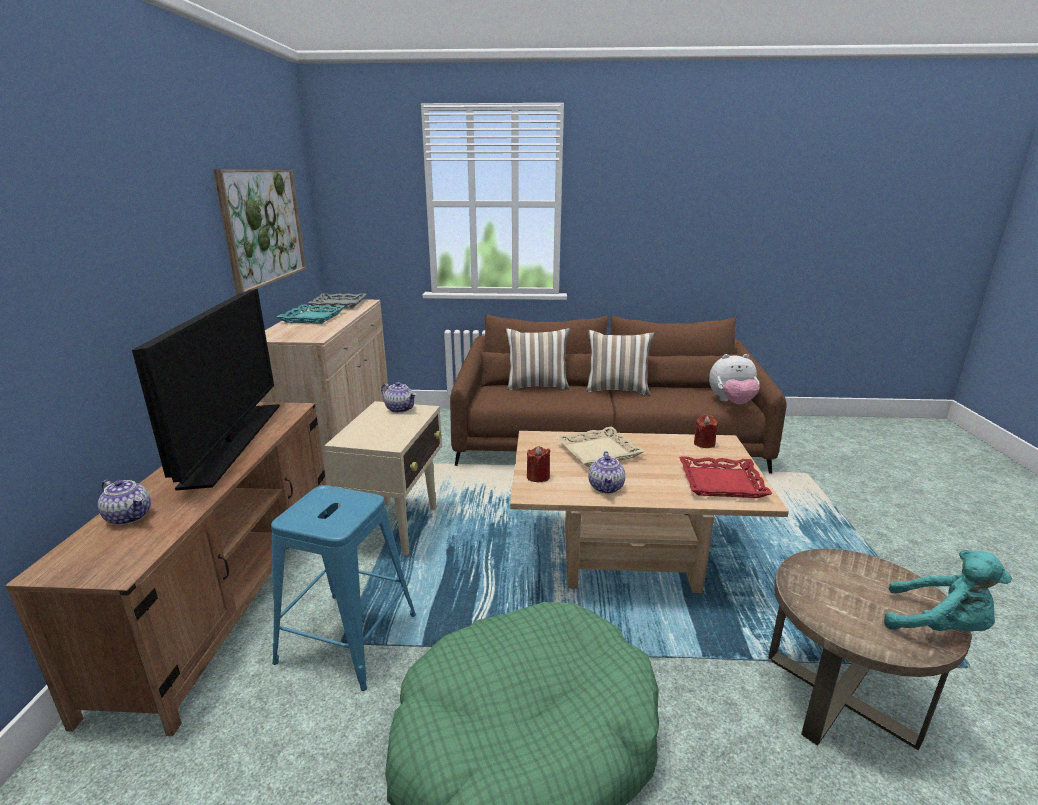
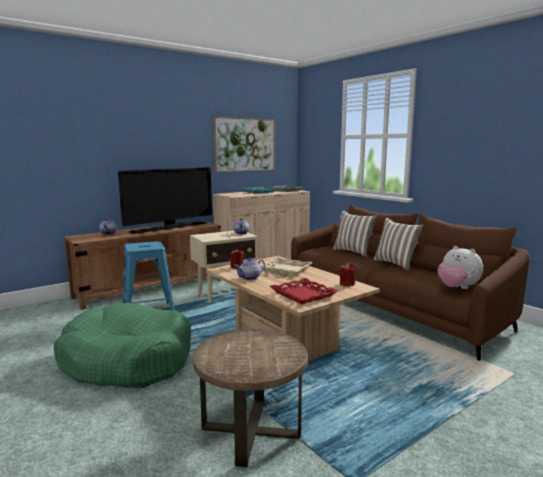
camera: 50 degrees right, 10 degrees down
(938, 626) = (248, 372): turquoise plush toy -> none

